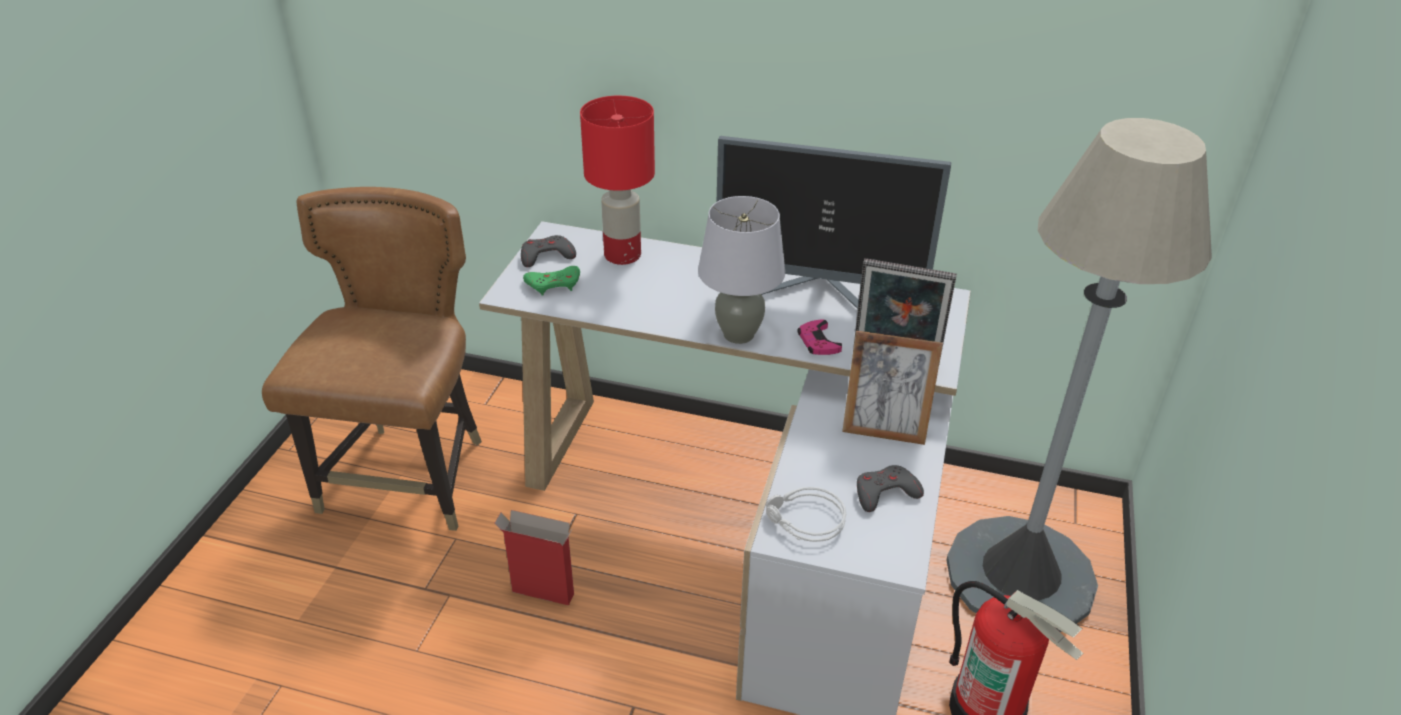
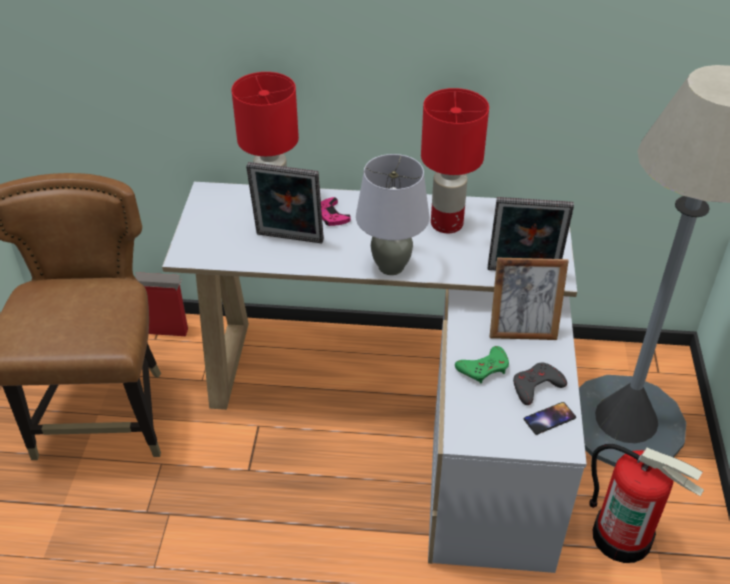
camera: 10 degrees left, 5 degrees up
(541, 592) = (246, 499): cardboard box -> cardboard box (164, 331)
(546, 256) = (208, 214): grey game controller -> none
(554, 284) = (222, 240): green game controller -> green game controller (484, 368)
(628, 292) = (288, 240): none -> picture frame
(804, 521) = (479, 421): grey headphones -> none
(818, 342) = (457, 264): pink game controller -> pink game controller (331, 215)
(819, 297) = (447, 223): monitor -> red table lamp
(892, 531) = (549, 418): none -> phone

